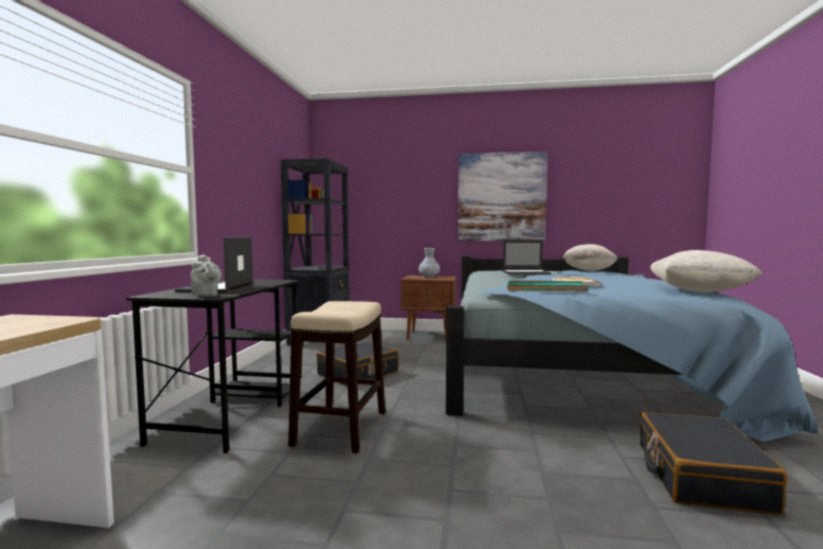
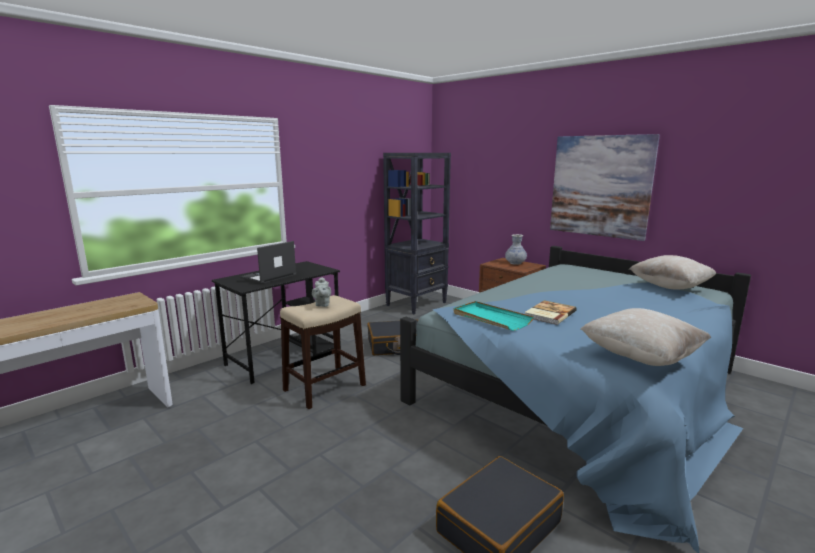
camera: 35 degrees right, 10 degrees up
(205, 295) = (244, 285): grey teapot -> grey teapot (322, 304)
(526, 273) = (572, 282): laptop -> none

